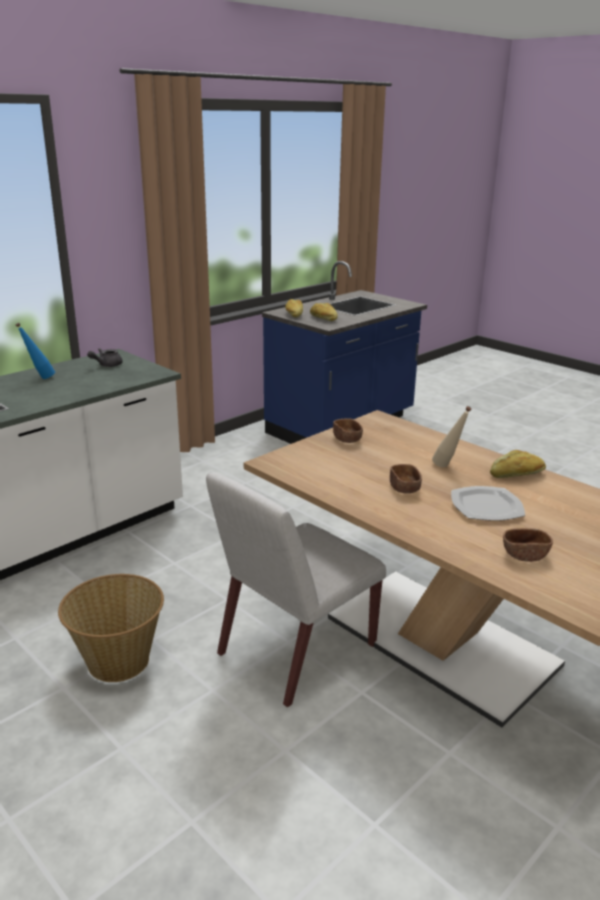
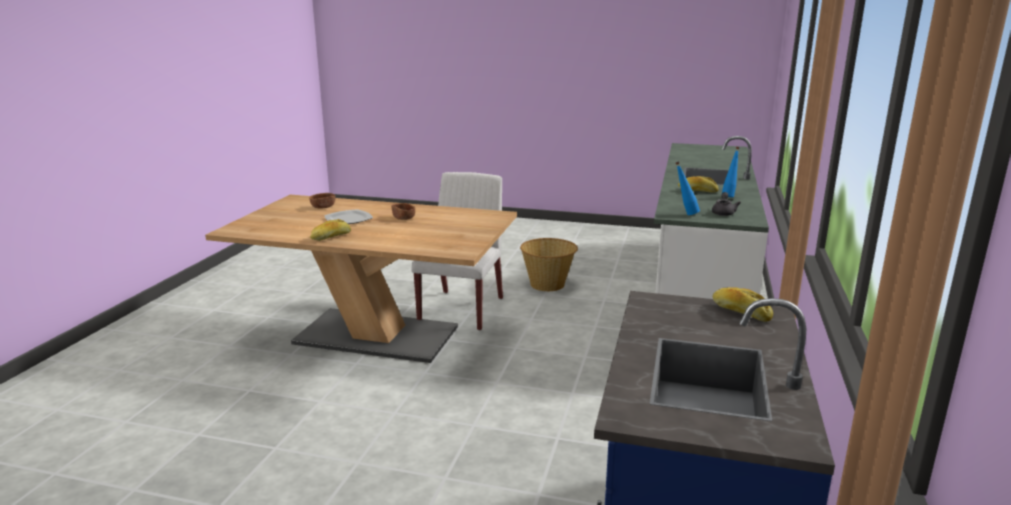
camera: 150 degrees right, 5 degrees down
(142, 371) = (685, 214): none -> blue bottle
(323, 318) = (685, 314): bread -> bread (697, 191)
(347, 439) = (469, 234): brown bowl -> none
(448, 467) = (382, 232): beige bottle -> none

